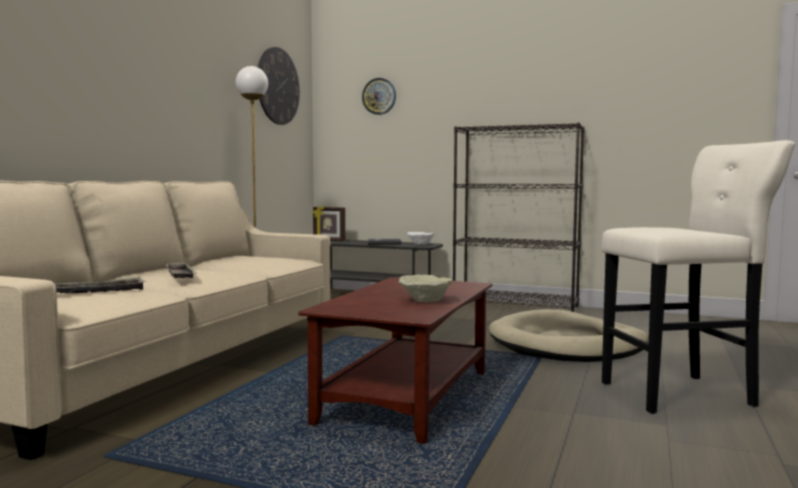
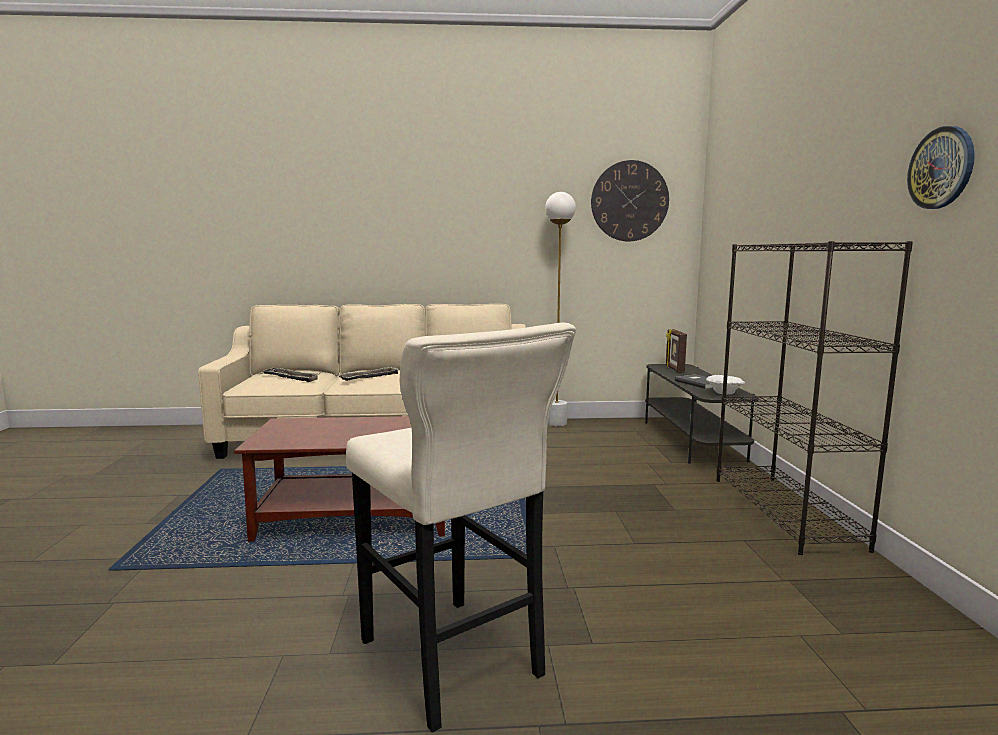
camera: 65 degrees right, 5 degrees up
(379, 96) = (738, 199): wall clock -> wall clock (941, 168)
(426, 300) = (326, 438): beige bowl -> none
(567, 344) = (616, 566): beige dog bed -> none

